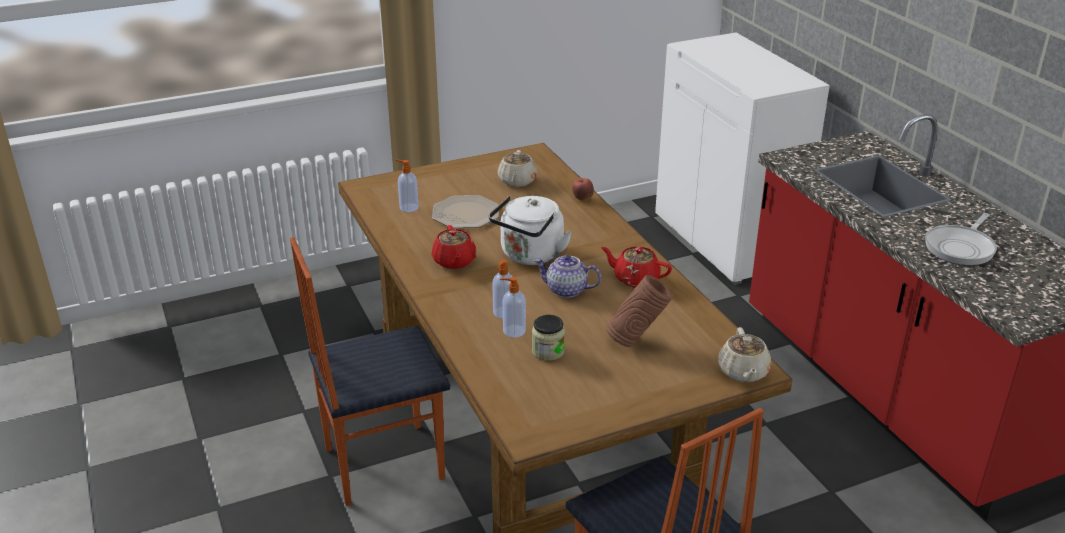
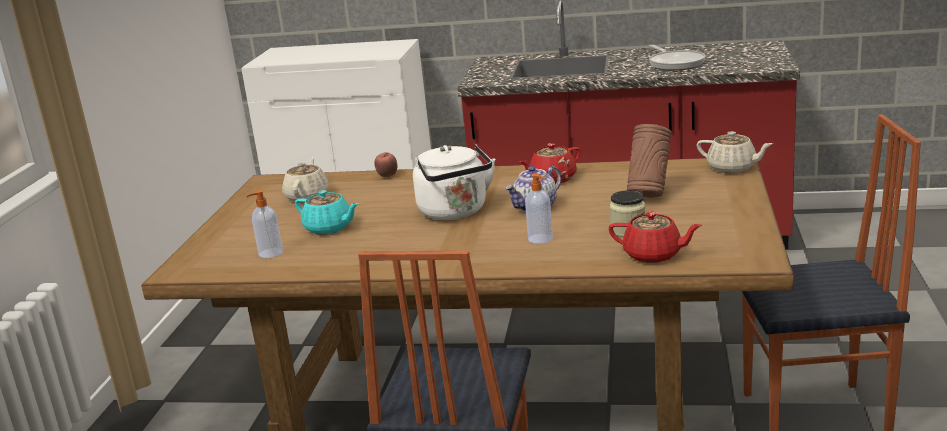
camera: 55 degrees left, 10 degrees down
(454, 261) = (415, 247): red teapot -> red teapot (654, 255)
(465, 213) = (329, 228): plate -> turquoise teapot
(513, 331) = (577, 240): soap dispenser -> none
(517, 181) = (307, 196): beige teapot -> beige teapot turned 120 degrees counterclockwise

